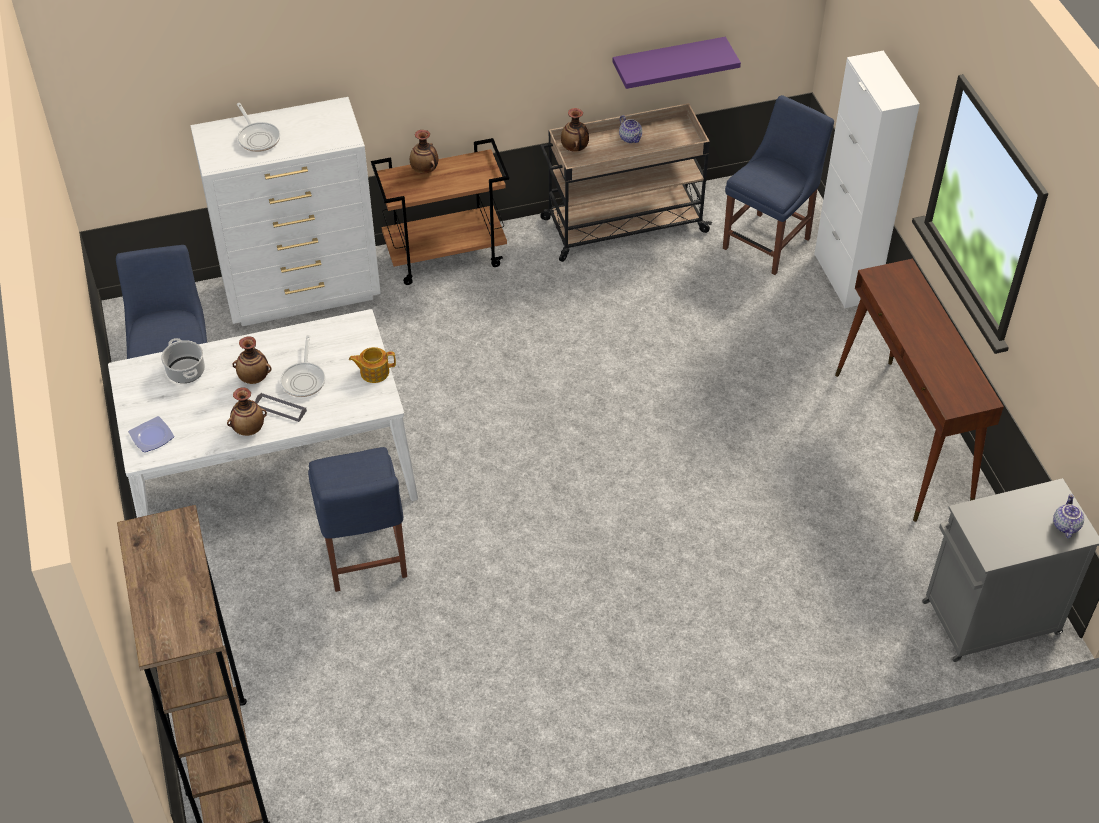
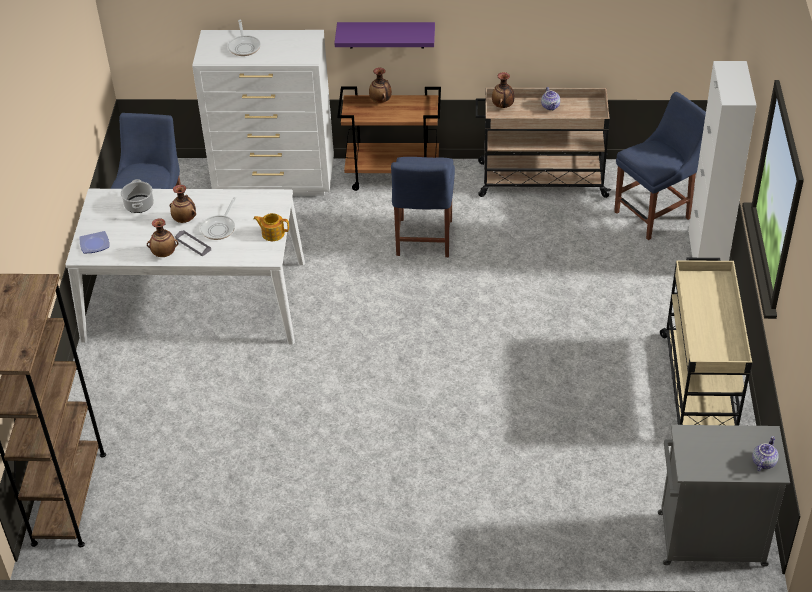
camera: 20 degrees right, 5 degrees down
(364, 558) = (235, 376): blue chair -> blue chair (423, 240)
(668, 61) = (591, 49): purple shelf -> purple shelf (386, 35)
(902, 439) = (698, 386): brown console table -> beige cart

